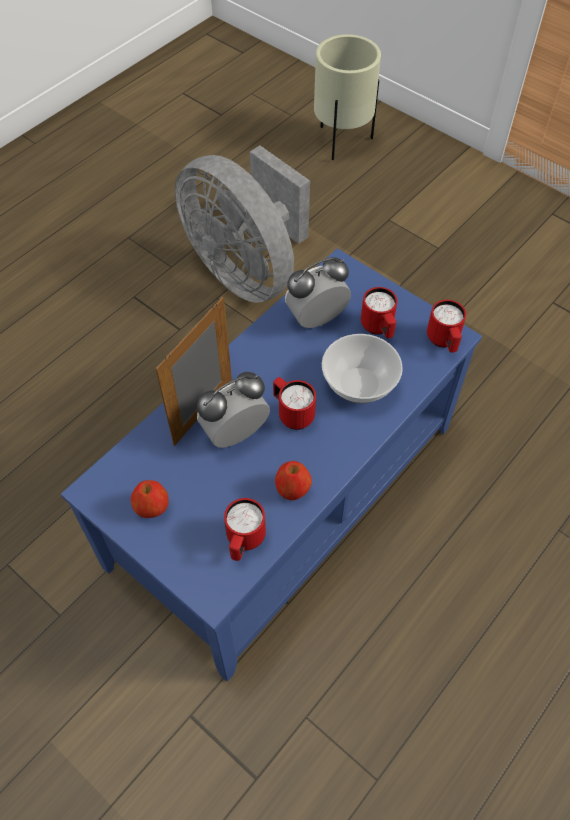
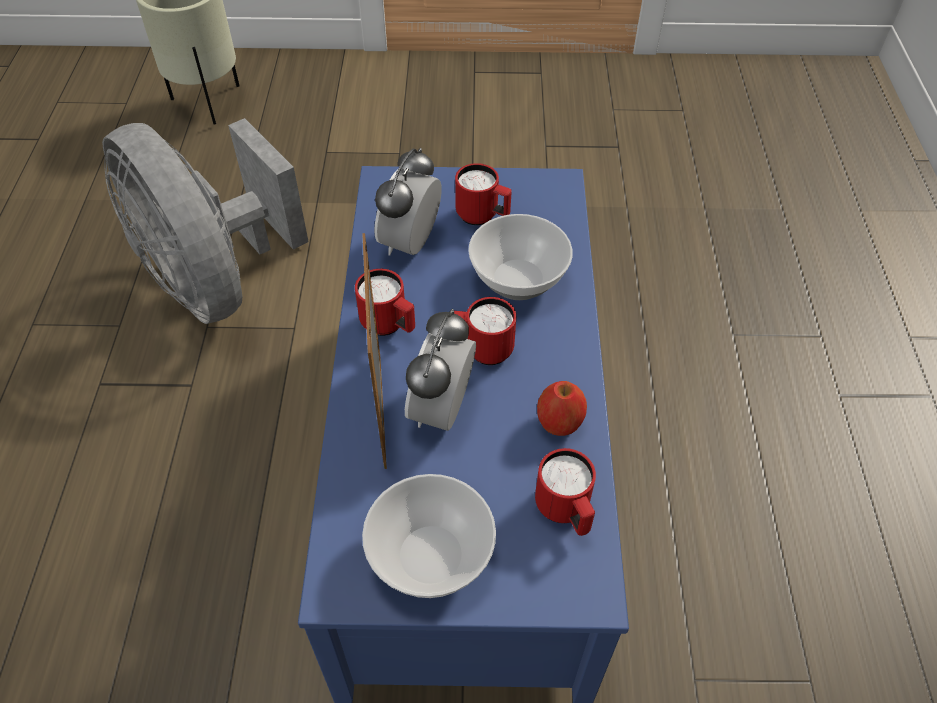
camera: 40 degrees left, 5 degrees down
(152, 508) = (429, 554): apple -> bowl
(247, 271) = (217, 280): grey fan -> grey fan turned 45 degrees clockwise
(444, 342) = (555, 193): red mug -> red mug (389, 326)

